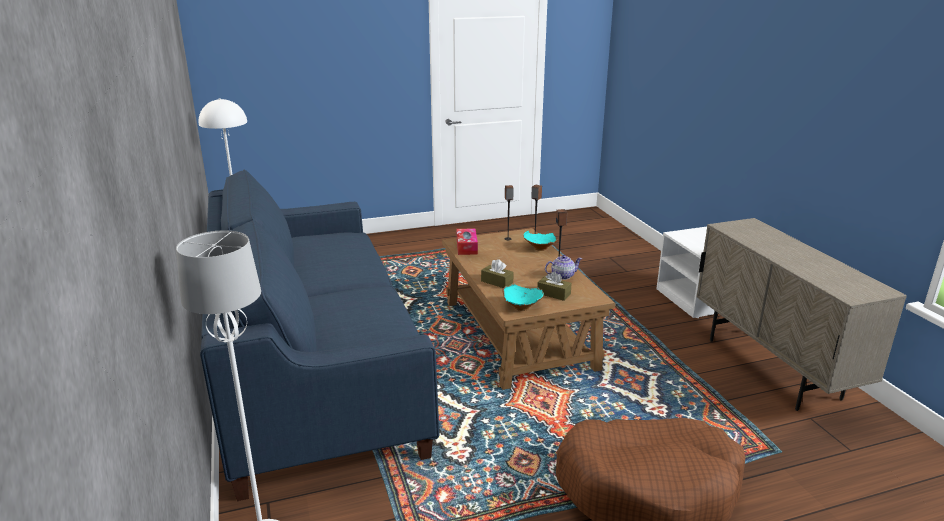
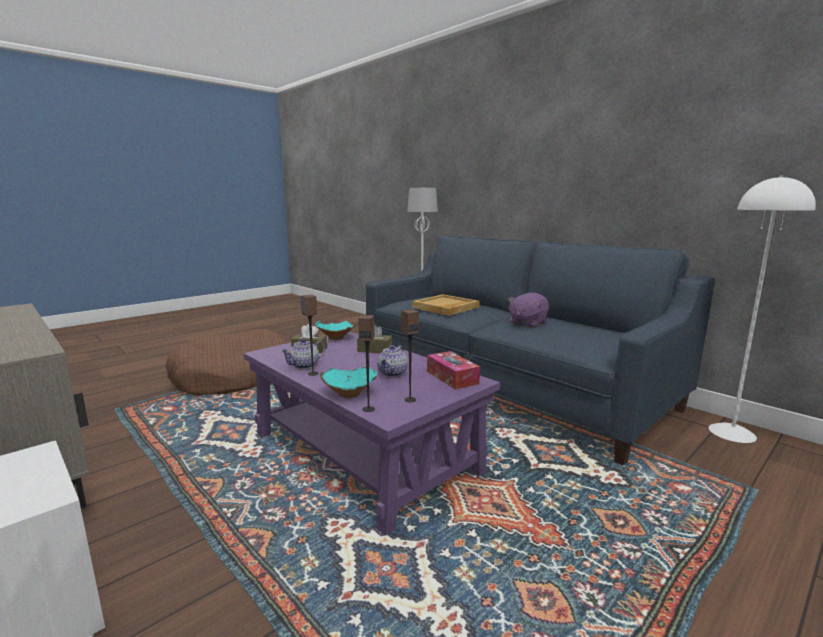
camera: 155 degrees right, 10 degrees down
(337, 266) = (527, 323): none -> purple plush toy
(365, 311) = (445, 307): none -> beige tray
(502, 257) = (393, 373): none -> teapot
(517, 334) = (364, 452): brown coffee table -> purple coffee table

